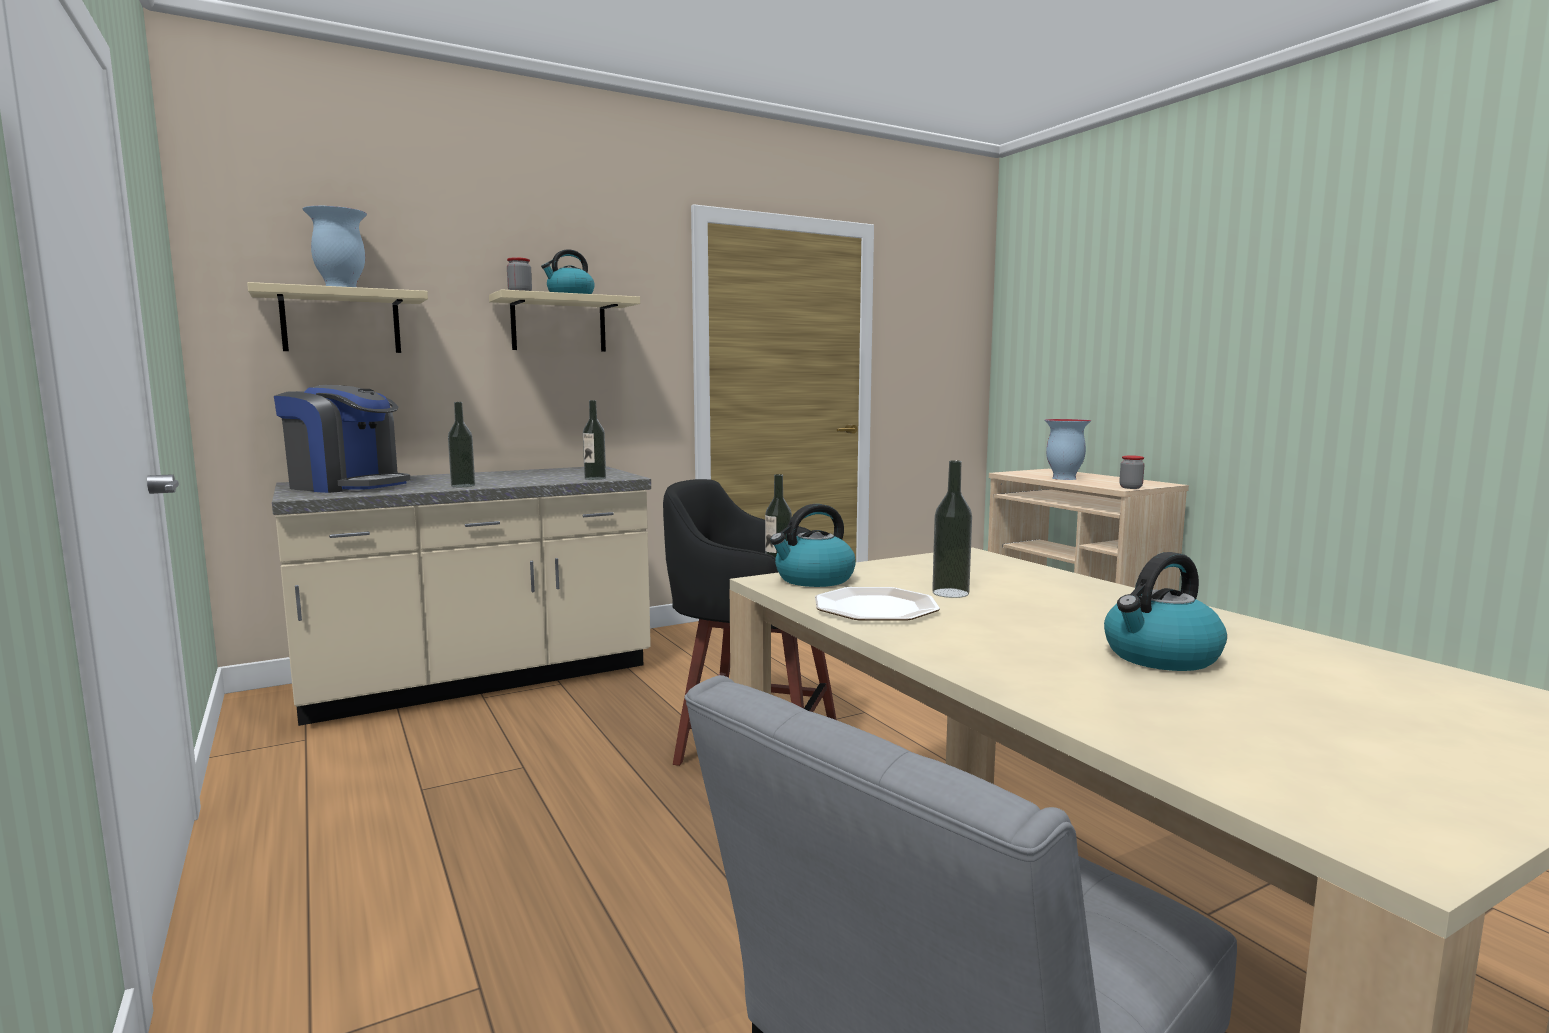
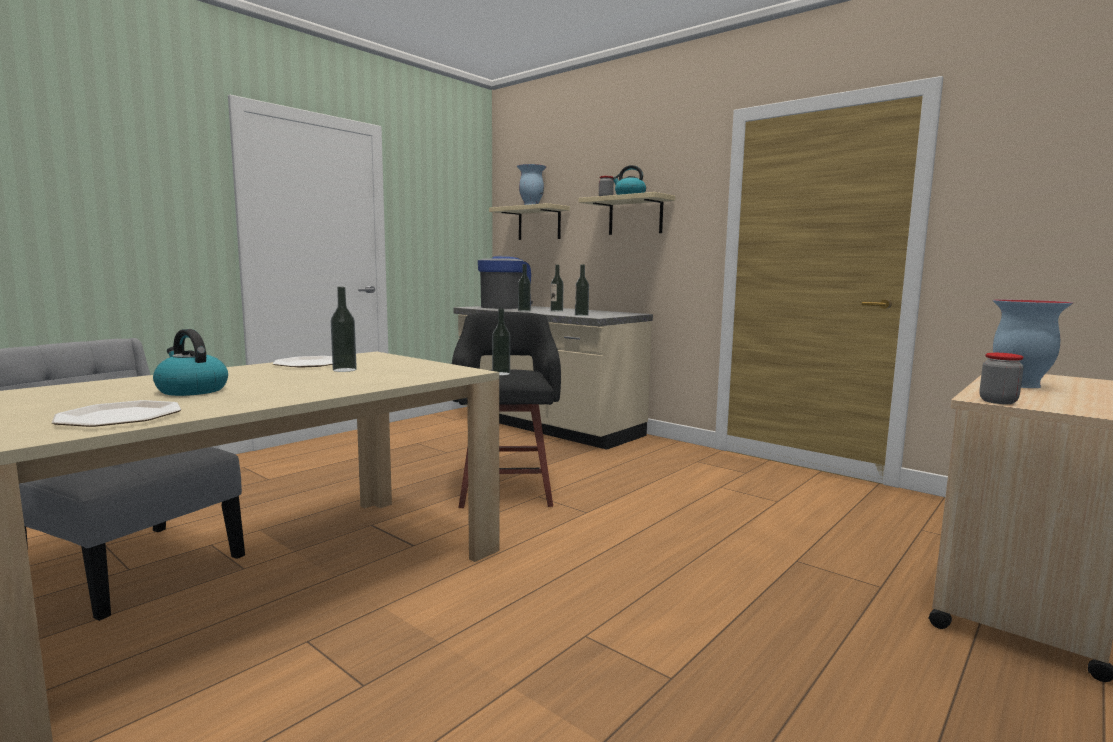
camera: 70 degrees right, 0 degrees up
(347, 486) = (506, 307): coffee machine -> coffee machine turned 150 degrees counterclockwise
(490, 479) = (556, 311): none -> bottle
(813, 579) = (375, 357): kettle -> none
(1385, 677) = (118, 416): none -> plate

